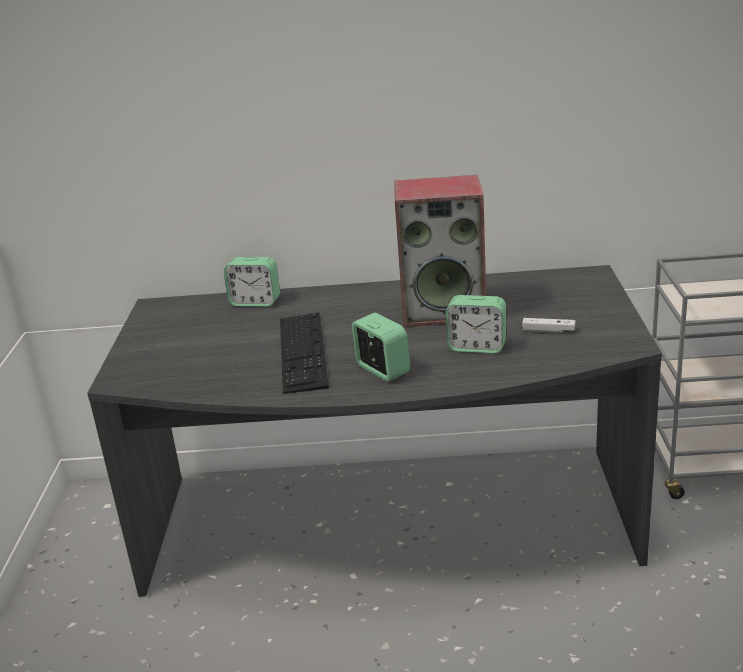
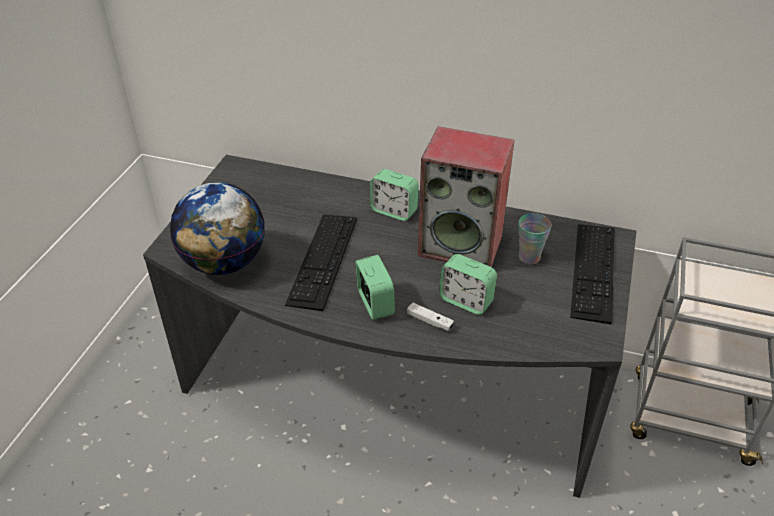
camera: 15 degrees right, 15 degrees up
(190, 378) = (224, 263): none -> globe
(255, 302) = (313, 186): alarm clock -> alarm clock (394, 211)
(519, 303) = (529, 257): none -> cup
(548, 331) = (537, 300): white game controller -> white game controller (430, 321)
(589, 299) = (593, 271): none -> keyboard

